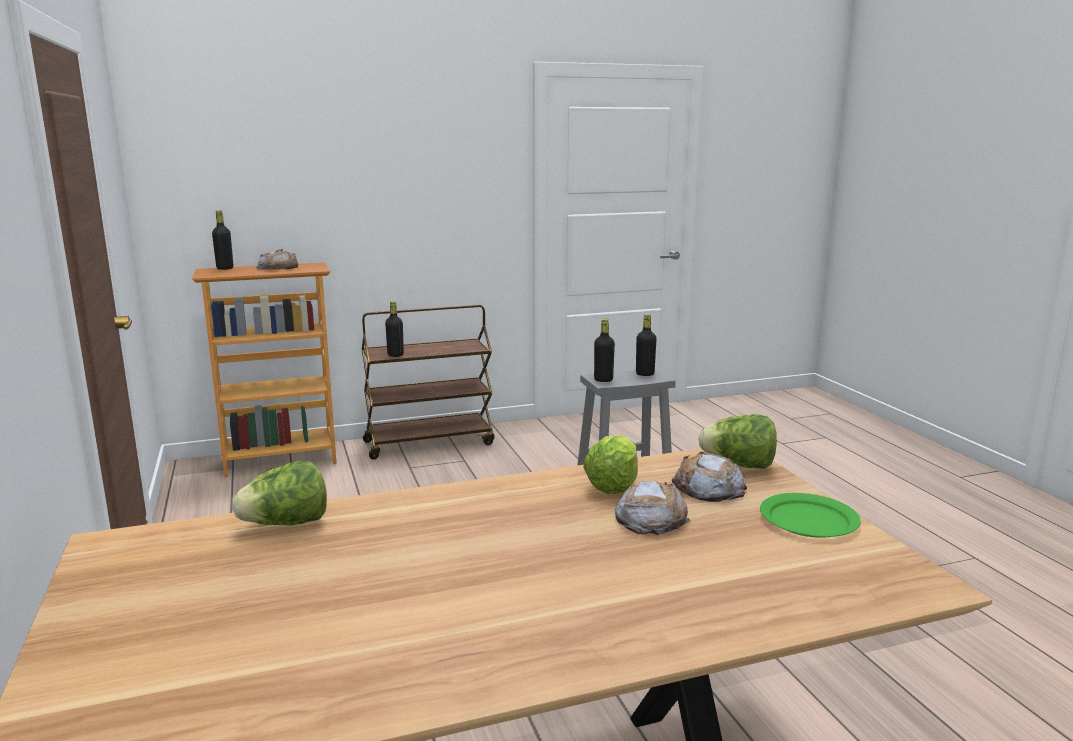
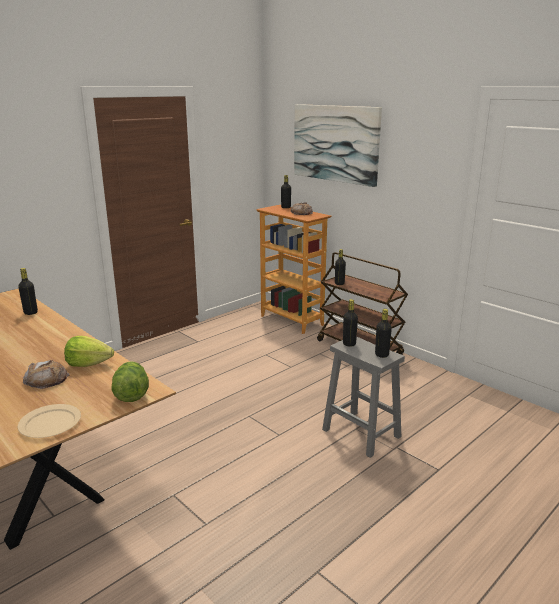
camera: 65 degrees right, 5 degrees up
(286, 524) = (30, 312): lettuce -> black bottle
(310, 147) = (335, 143): none -> picture
(708, 487) = (92, 389): bread -> none
(808, 520) = (49, 423): green plate -> beige plate

